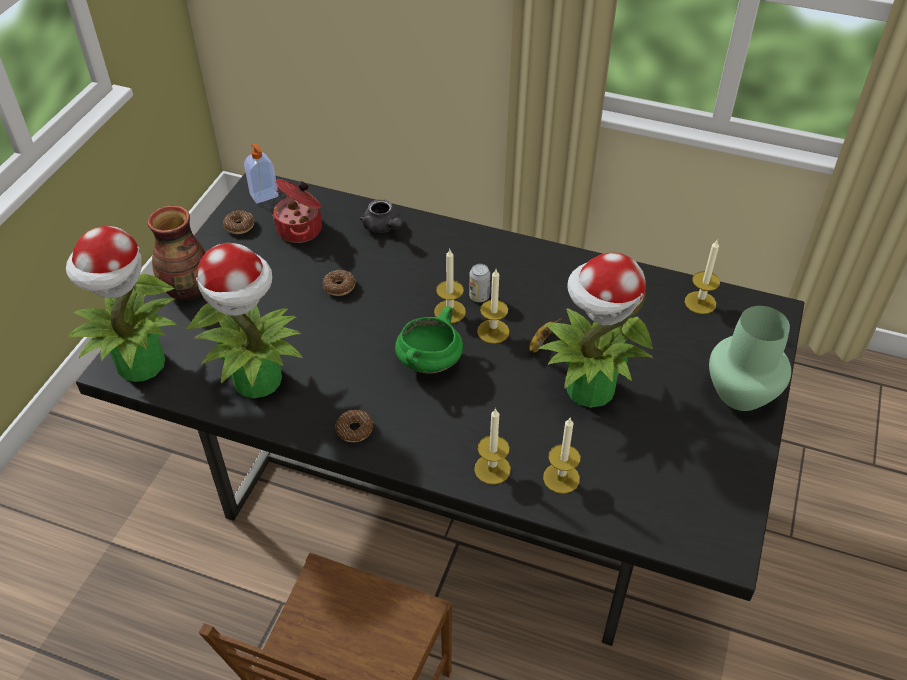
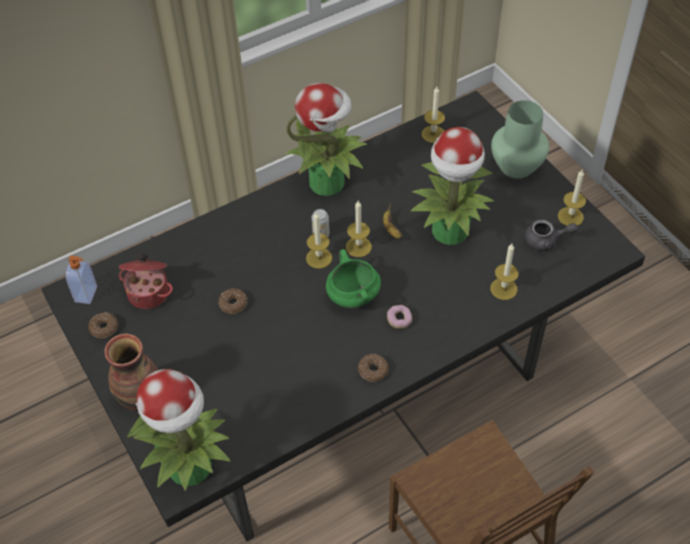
camera: 50 degrees left, 5 degrees up
(259, 380) = (277, 400): potted plant -> potted plant (328, 182)
(383, 227) = (200, 244): grey teapot -> grey teapot (546, 241)
(434, 414) = (399, 320): none -> donut
(492, 469) = (468, 318): candle -> candle (570, 216)

